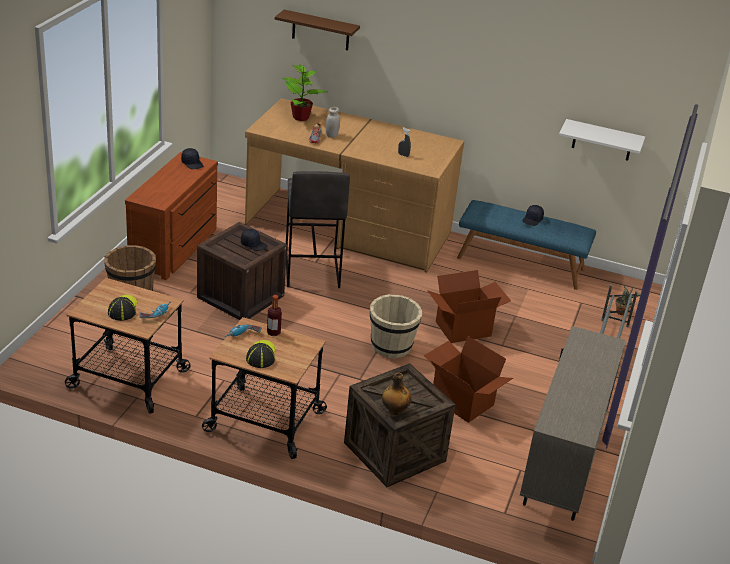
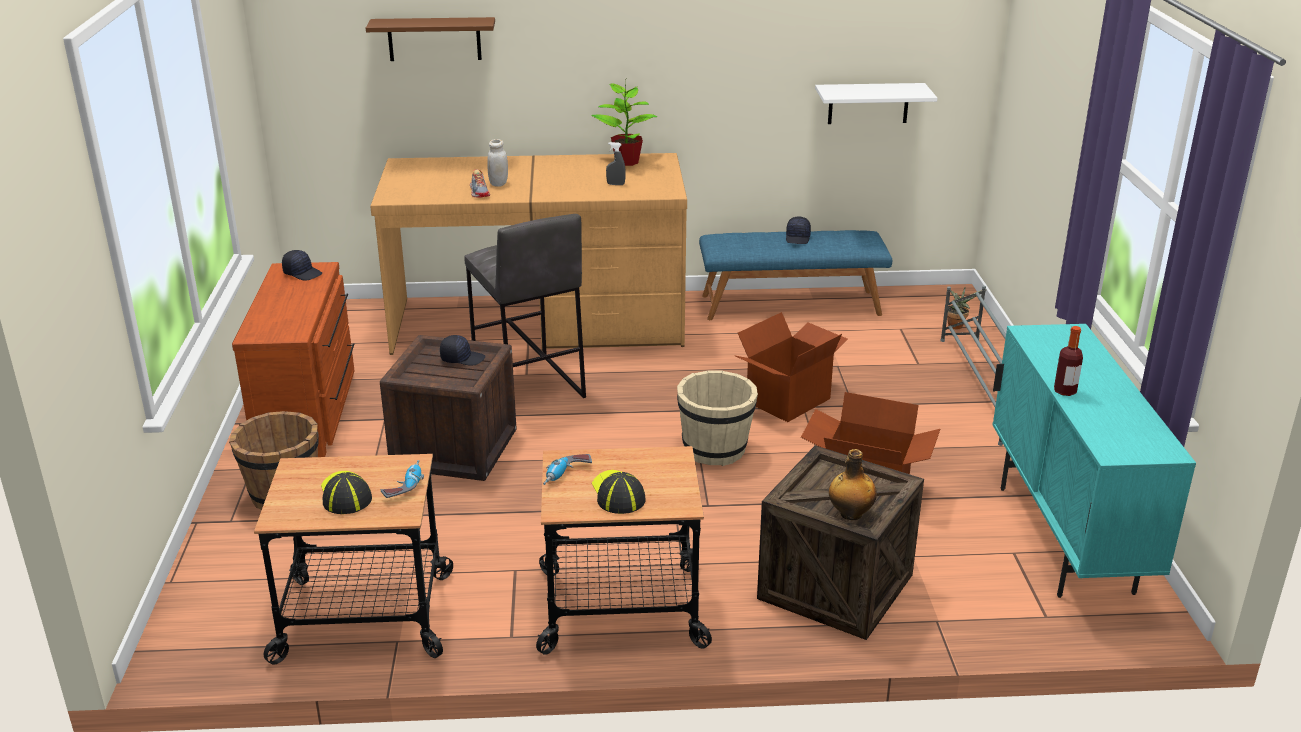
camera: 20 degrees left, 5 degrees down
(273, 332) = (608, 457): bottle -> bottle (1065, 391)
(301, 117) = (437, 173): potted plant -> potted plant (627, 162)
(560, 473) = (1064, 539): beige cabinet -> turquoise cabinet

